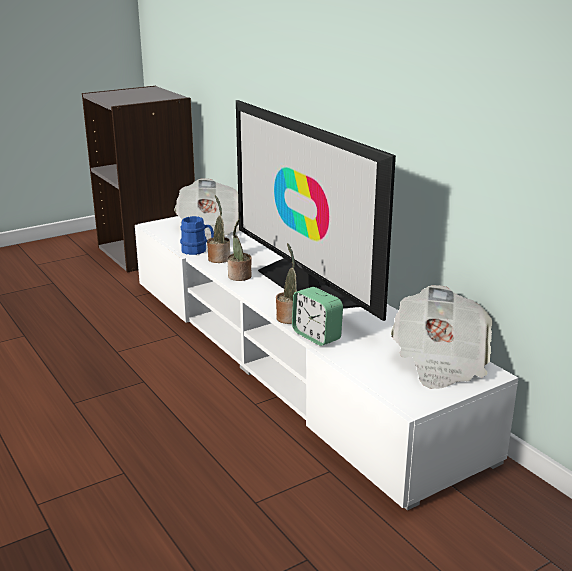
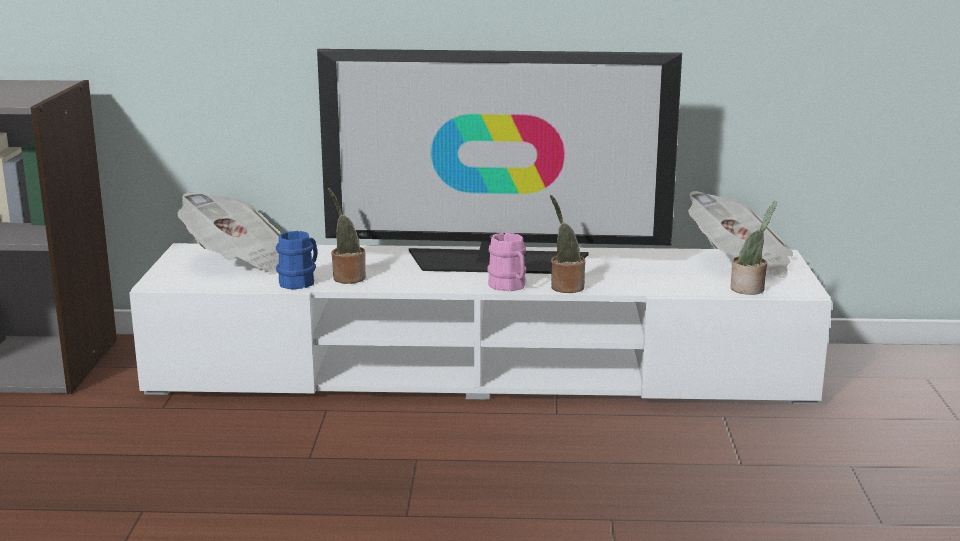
camera: 55 degrees left, 5 degrees down
(239, 277) = (422, 281): potted plant -> potted plant (749, 289)
(265, 301) = (509, 286): none -> pink mug
(316, 336) = (626, 287): alarm clock -> none

